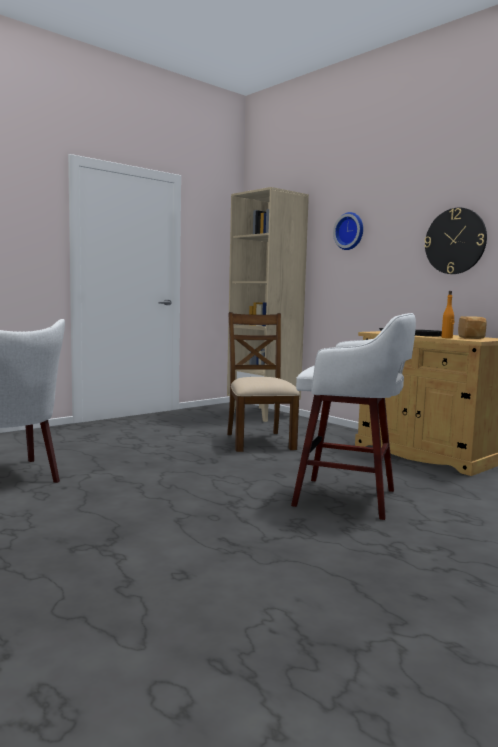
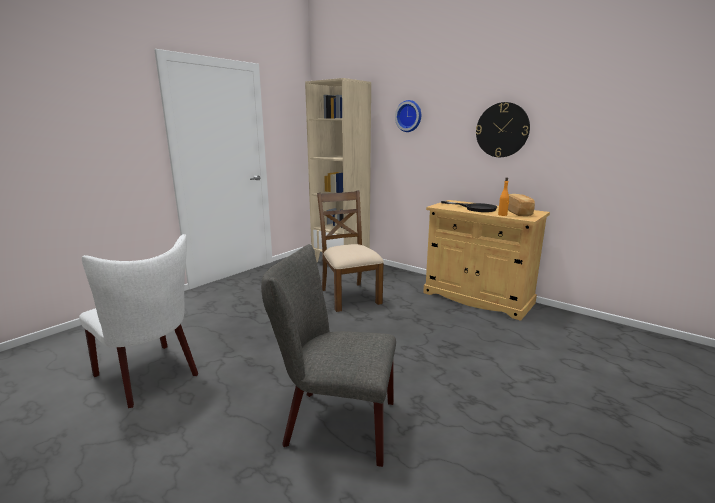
camera: 10 degrees left, 10 degrees up
(190, 526) = (333, 423): none -> grey chair
(349, 498) = (445, 362): white stool -> none

